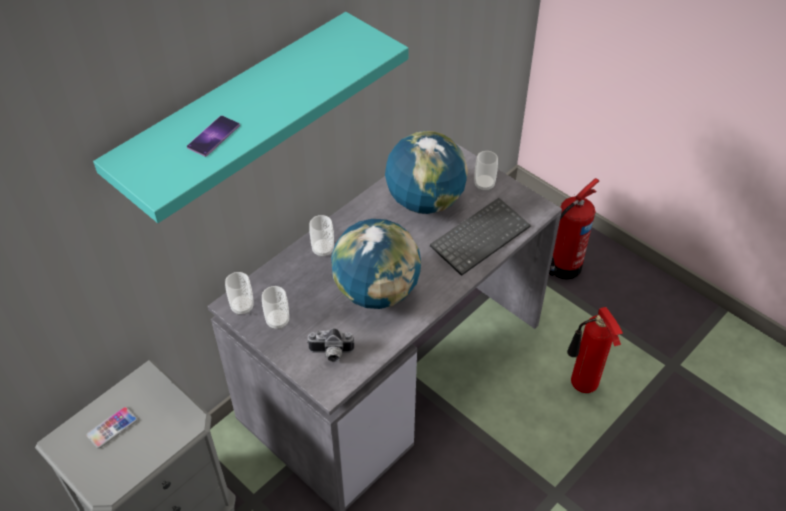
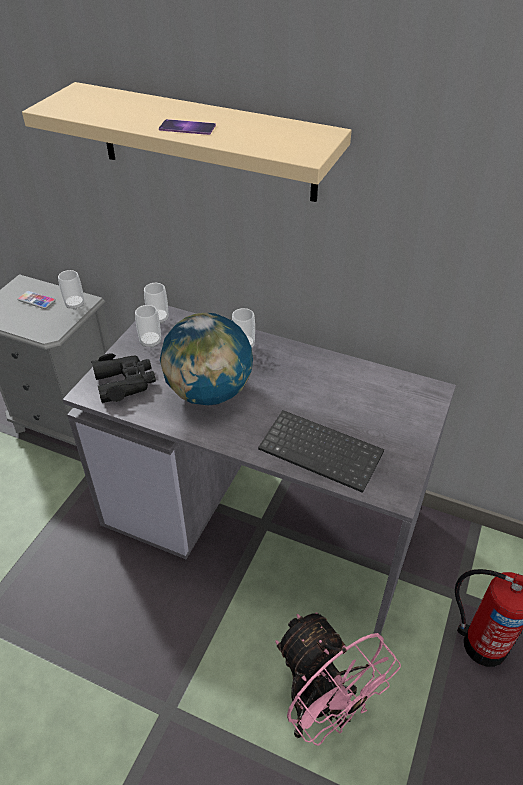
camera: 70 degrees right, 5 degrees down
(213, 136) = (122, 112): phone -> phone (187, 127)
(235, 111) = (206, 142): turquoise shelf -> beige shelf
(331, 354) = (125, 382): camera -> black binoculars
(425, 201) = (347, 396): globe -> none
(484, 184) = (403, 437): cup -> cup (75, 304)
(582, 384) = (322, 707): fire extinguisher -> pink fan

